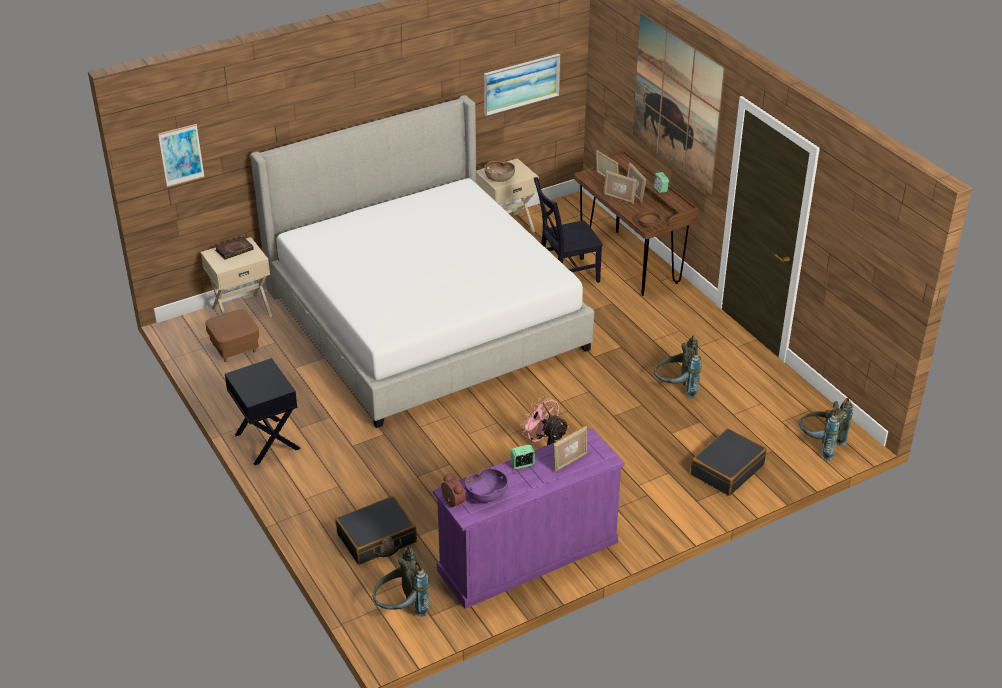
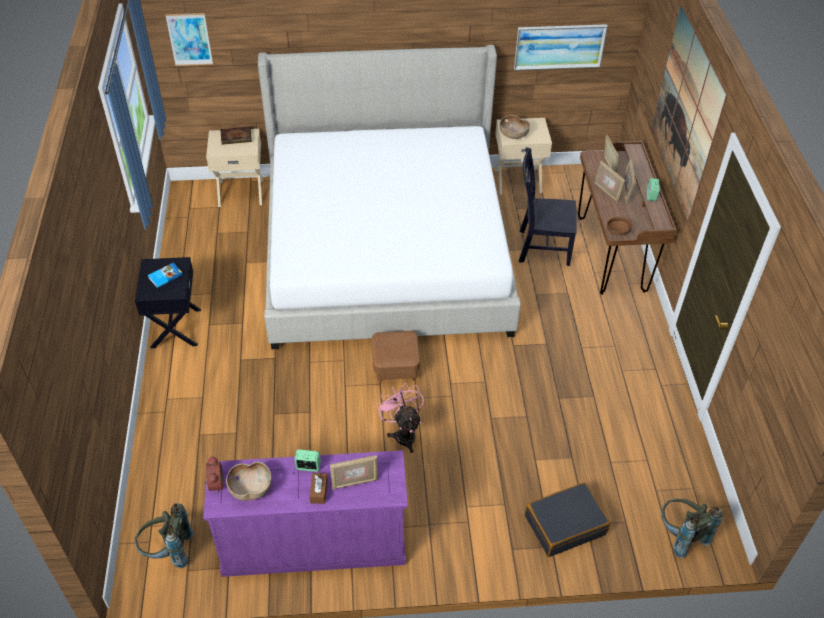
camera: 25 degrees right, 10 degrees up
(235, 348) = (212, 226): brown ottoman -> brown ottoman (395, 367)
(260, 380) = (165, 276): none -> book
(377, 539) = (197, 466): black suitcase -> none
(486, 495) = (250, 489): purple bowl -> brown bowl
(545, 477) = (319, 491): none -> brown tissue box
(676, 388) = (570, 410): grey backpack -> none

